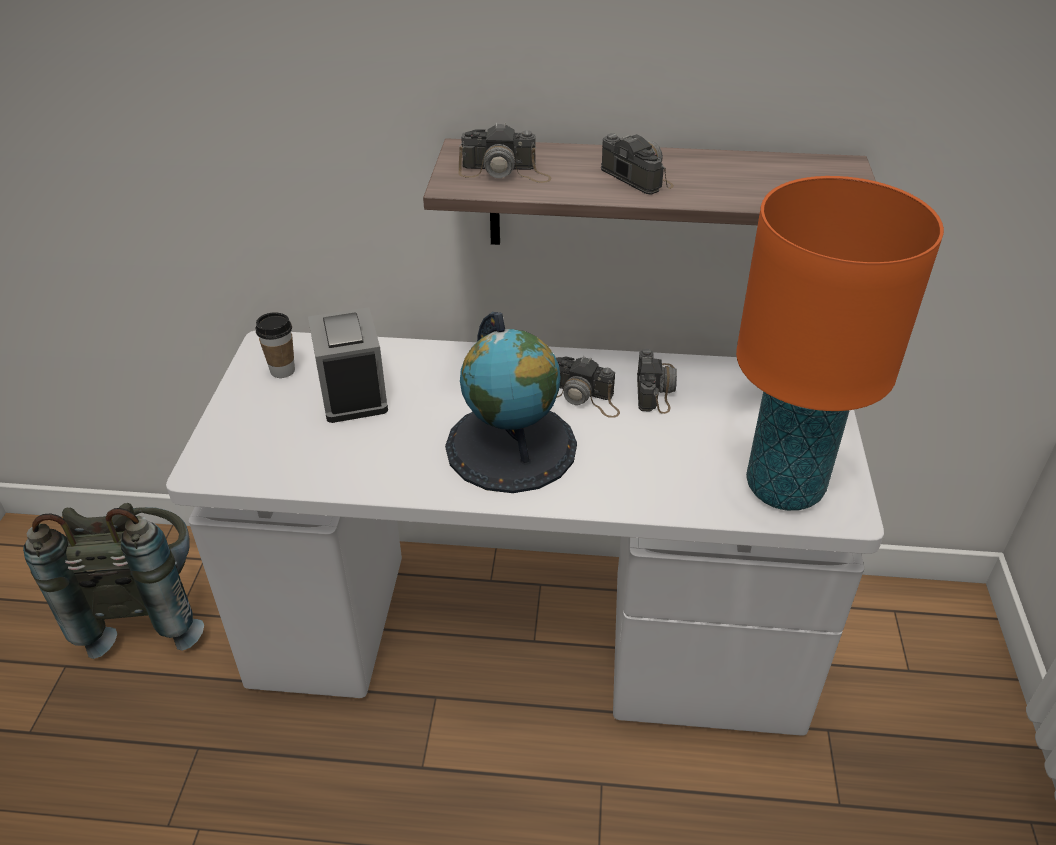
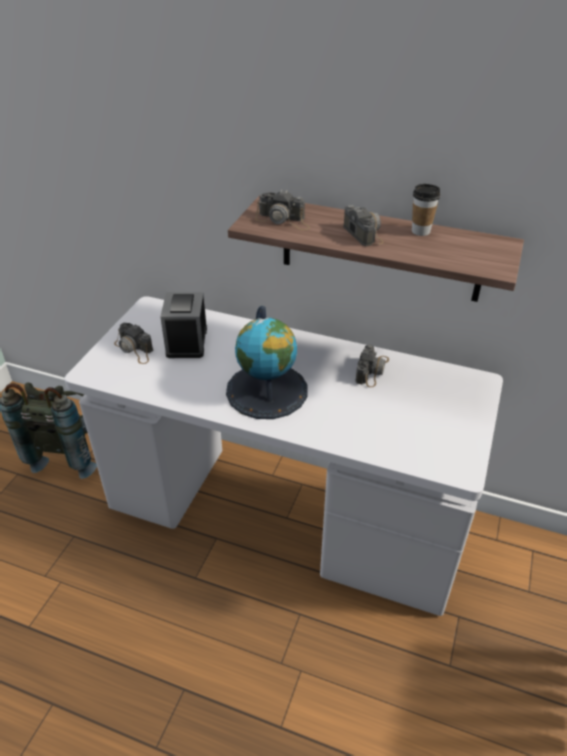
camera: 15 degrees right, 0 degrees up
(282, 370) = (152, 322): cup -> cup (420, 231)
(584, 397) = (323, 368): camera -> camera (134, 349)
(784, 487) = (428, 447): orange table lamp -> none

